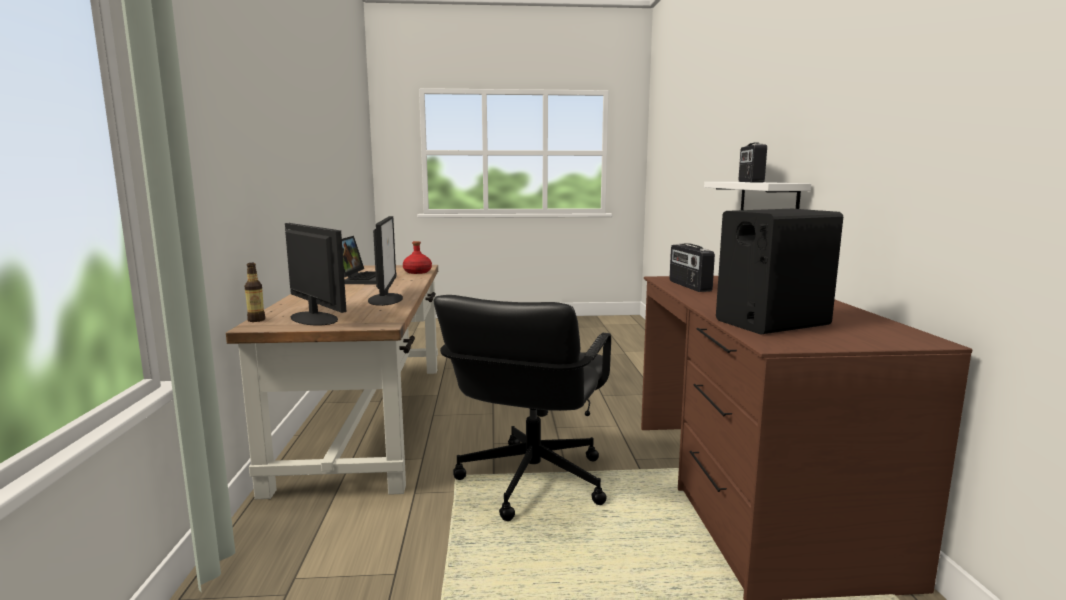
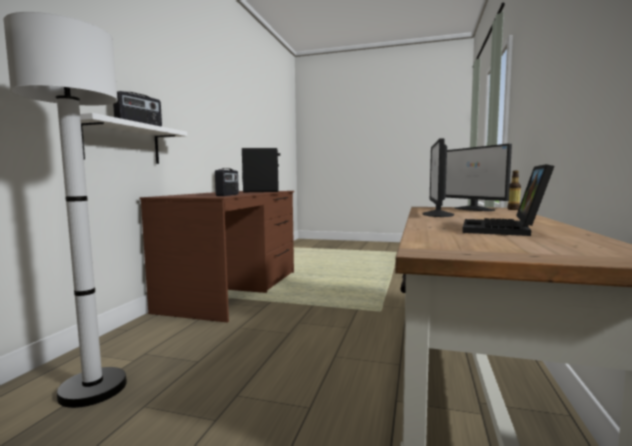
camera: 160 degrees left, 5 degrees down
(417, 272) = (431, 237): red bottle -> none
(531, 481) = (336, 305): black office chair -> none
(638, 375) = (93, 389): none -> white floor lamp

